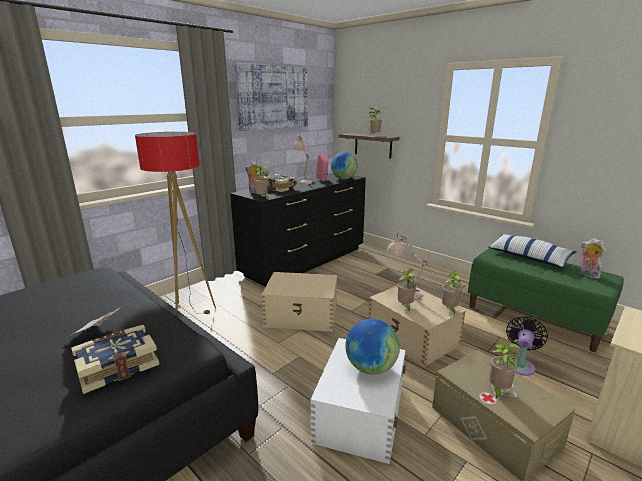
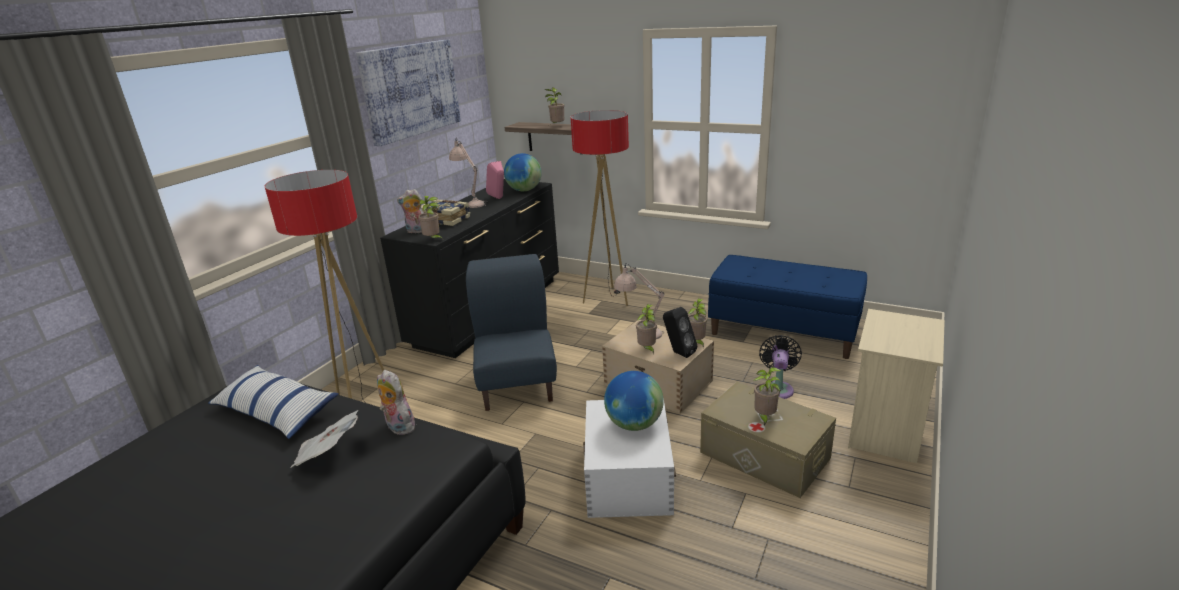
camera: 15 degrees left, 5 degrees up
(117, 366) = (382, 479): book -> none
(302, 315) = (518, 384): beige storage box -> blue chair
(393, 267) = (607, 298): none -> floor lamp
(430, 314) = (678, 353): none -> black speaker
(528, 257) = (769, 264): pillow -> pillow (276, 411)
(534, 317) = (783, 332): green bench -> blue bench
(586, 275) = (831, 276): plush toy -> plush toy (398, 427)

